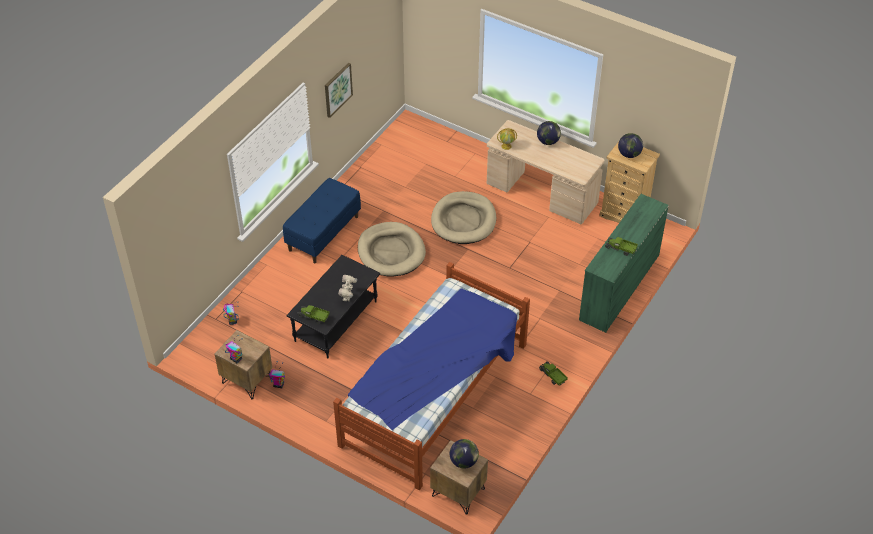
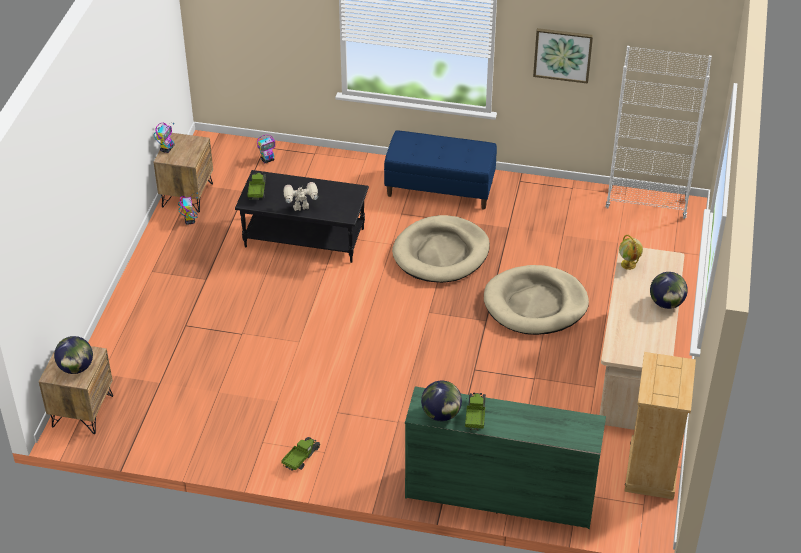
camera: 70 degrees right, 5 degrees down
(396, 138) = (647, 204): none -> white bookcase
(436, 394) = (226, 353): bed -> none
(629, 154) = (665, 375): globe -> globe (441, 414)

